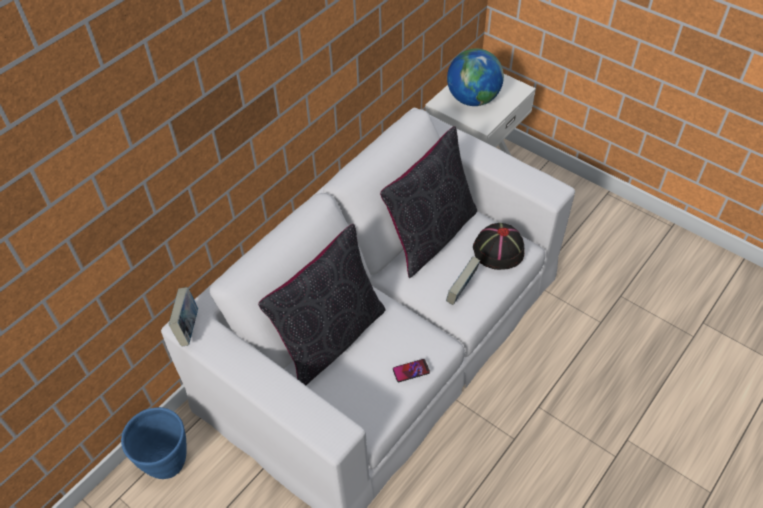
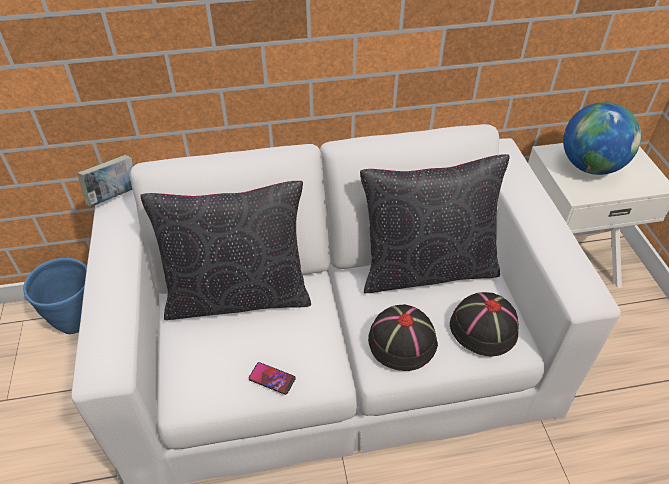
camera: 40 degrees right, 5 degrees down
(461, 291) = (401, 341): book -> black hat

